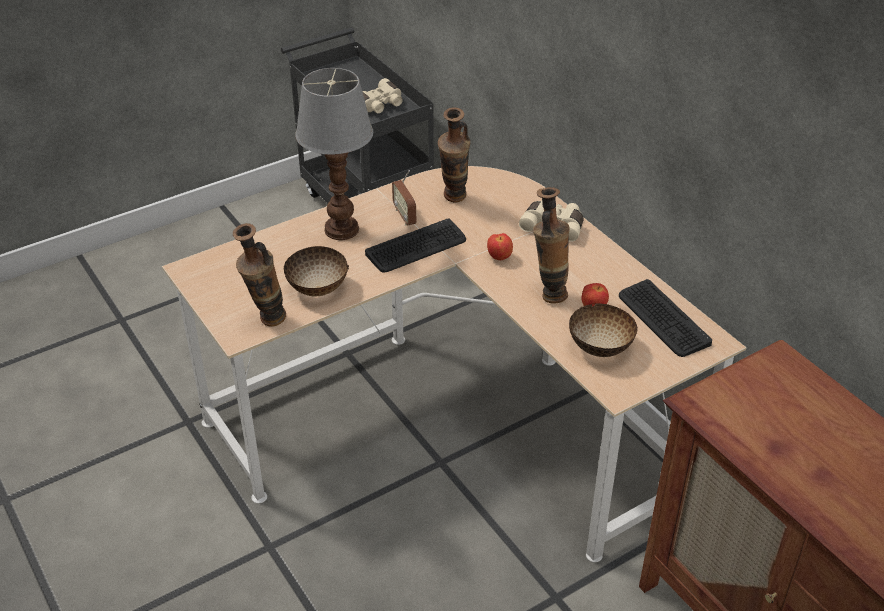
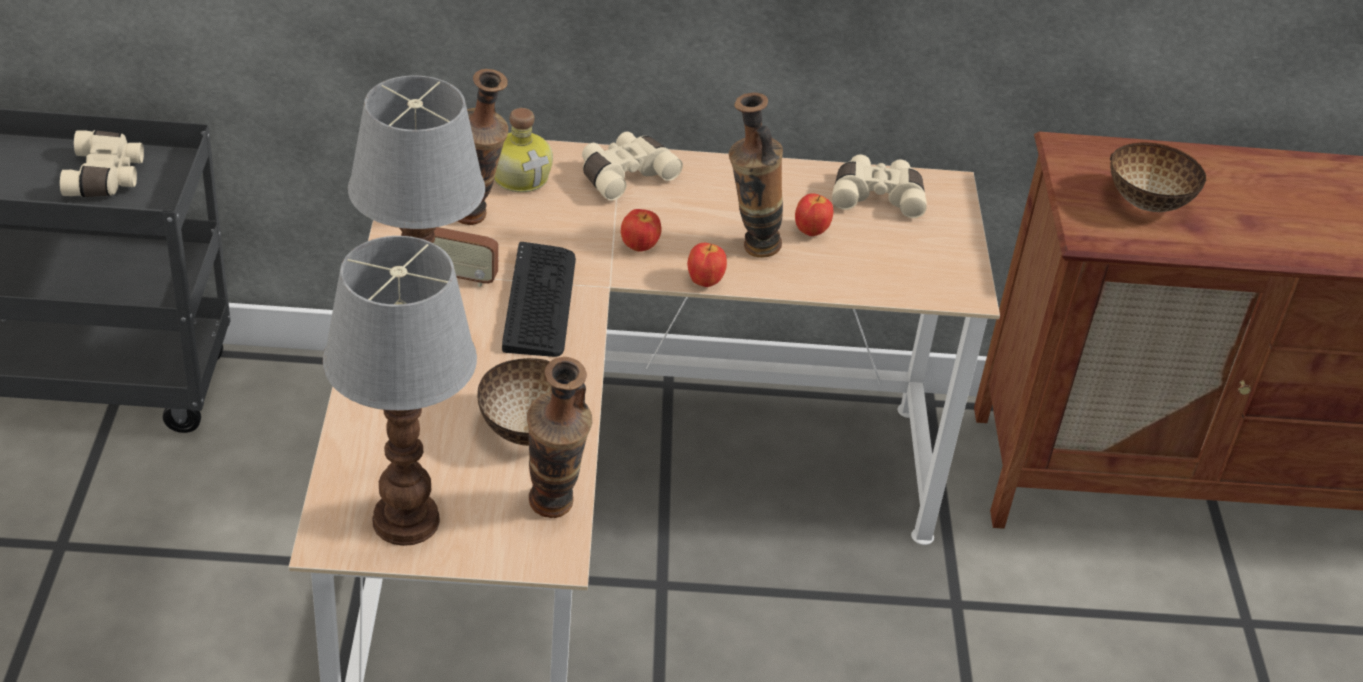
camera: 60 degrees left, 0 degrees up
(218, 282) = (403, 521): none -> table lamp
(499, 291) = (704, 282): none -> apple
(507, 196) = (521, 176): none -> bottle
(601, 348) = (884, 264): bowl -> bowl (1148, 202)
(663, 319) = (877, 196): keyboard -> beige binoculars

